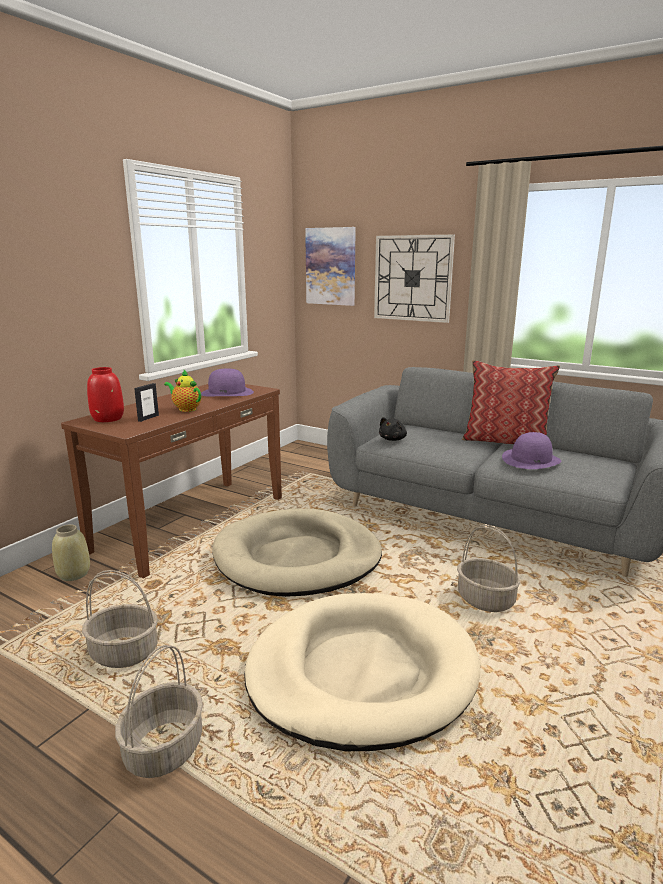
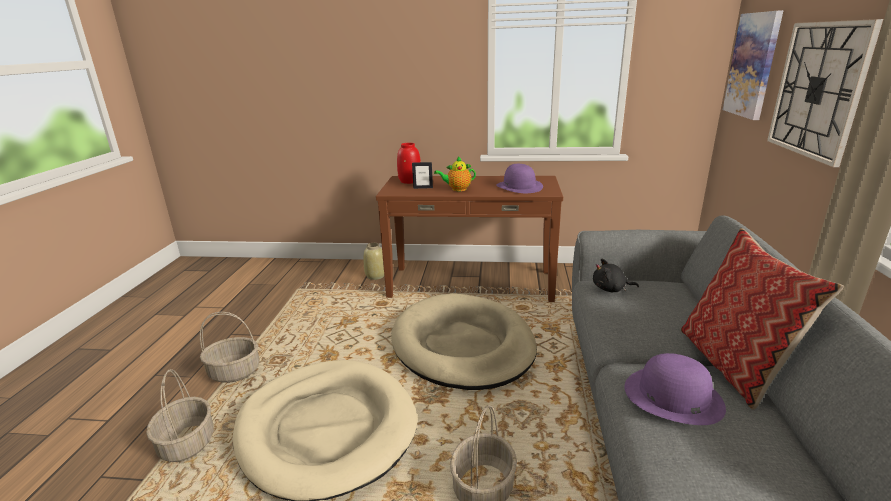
camera: 65 degrees right, 5 degrees up
(125, 652) = (310, 324): basket -> basket (187, 443)
(186, 409) = (457, 189): teapot -> teapot turned 105 degrees counterclockwise

